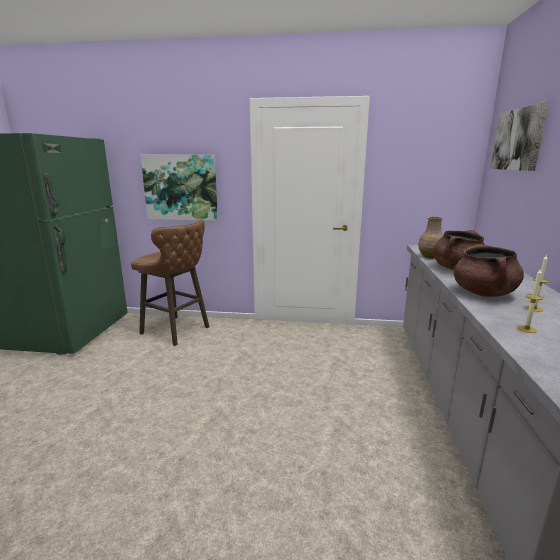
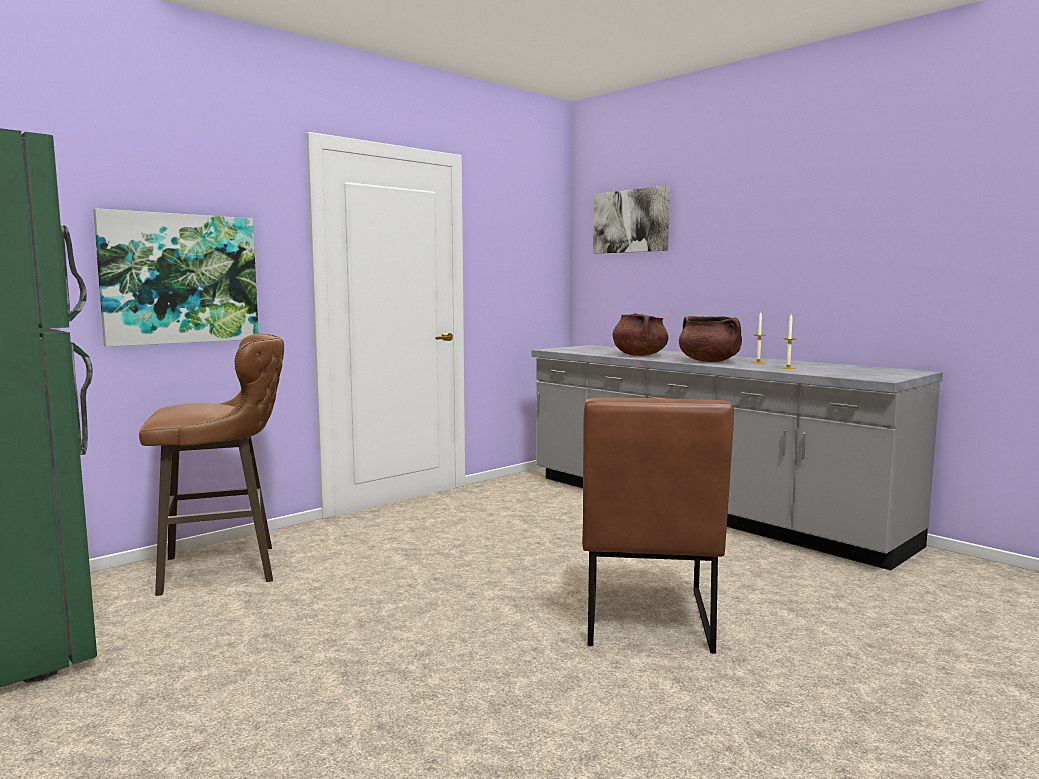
camera: 50 degrees left, 10 degrees down
(241, 480) = (646, 618): none -> brown chair
(430, 256) = (589, 352): brown vase -> none

